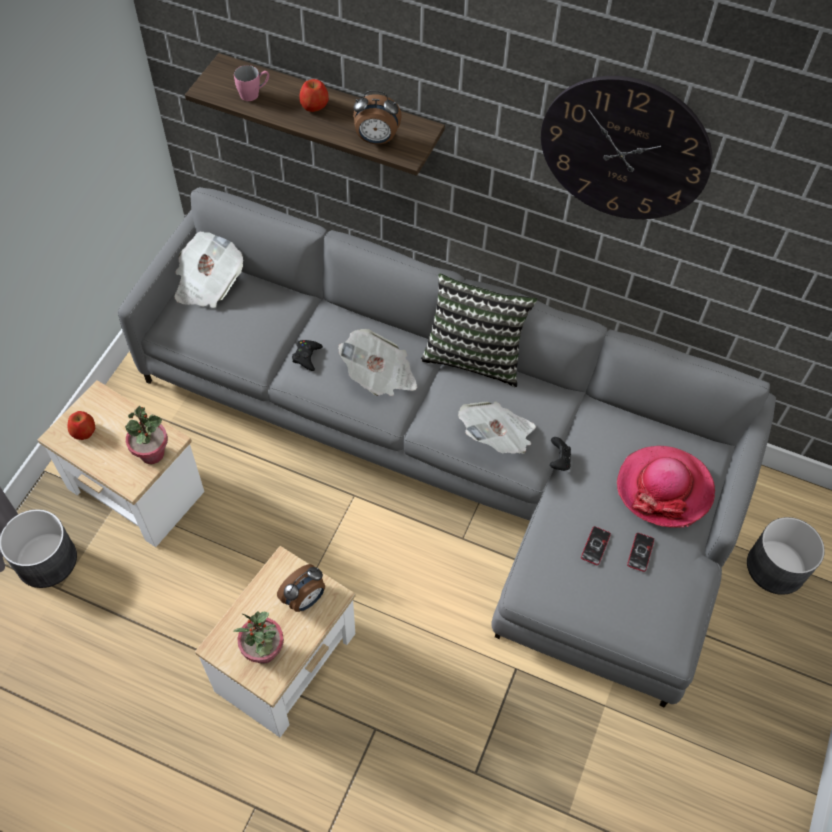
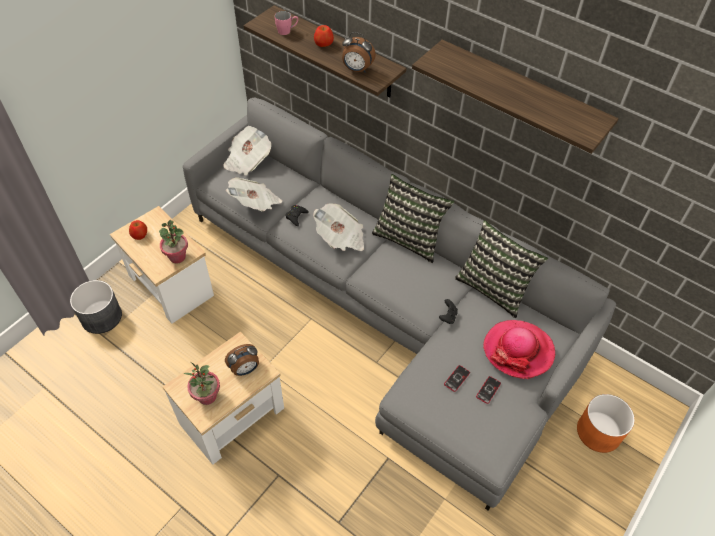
camera: 15 degrees right, 5 degrees down
(497, 437) = (408, 292): newspaper -> newspaper (256, 203)
(608, 404) = (494, 287): none -> pillow
(625, 149) = (520, 97): wall clock -> shelf
(776, 567) = (599, 432): grey planter -> orange planter

